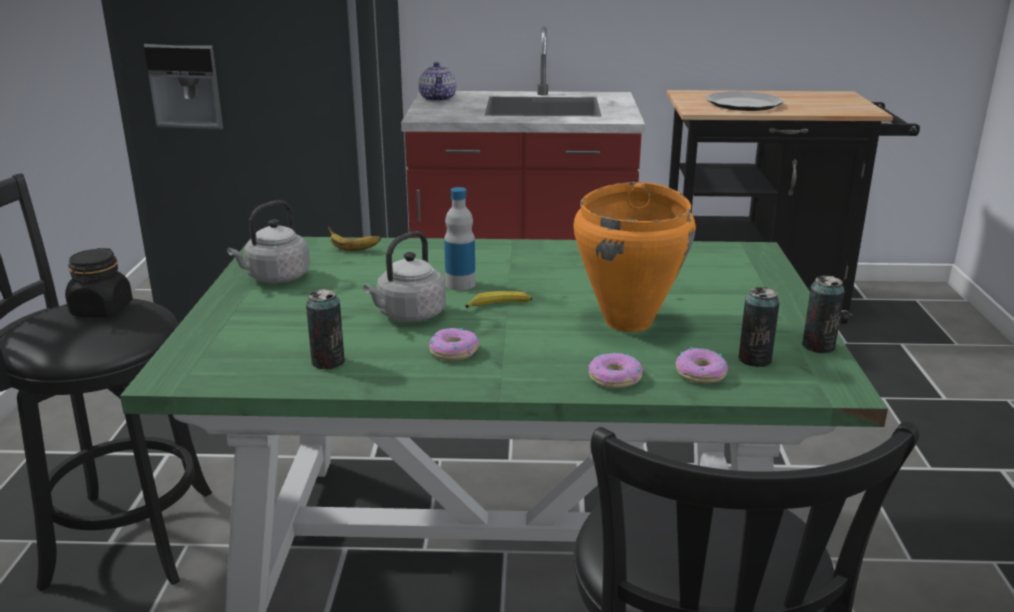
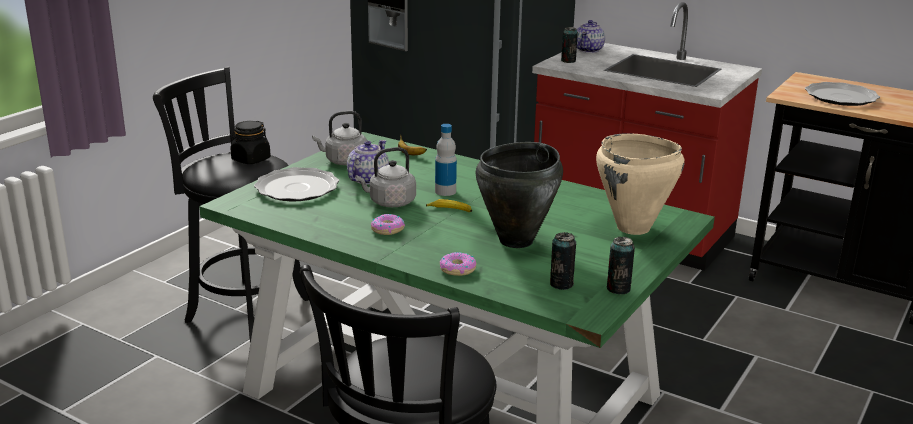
camera: 30 degrees right, 0 degrees up
(252, 329) = (297, 188): none -> plate
(328, 362) = (314, 217): can -> can (568, 61)
(338, 293) = (367, 179): none -> teapot
(629, 321) = (517, 240): orange cooking pot -> black cooking pot
(701, 373) = (514, 281): donut -> none
(725, 274) = (633, 228): none -> beige cooking pot

